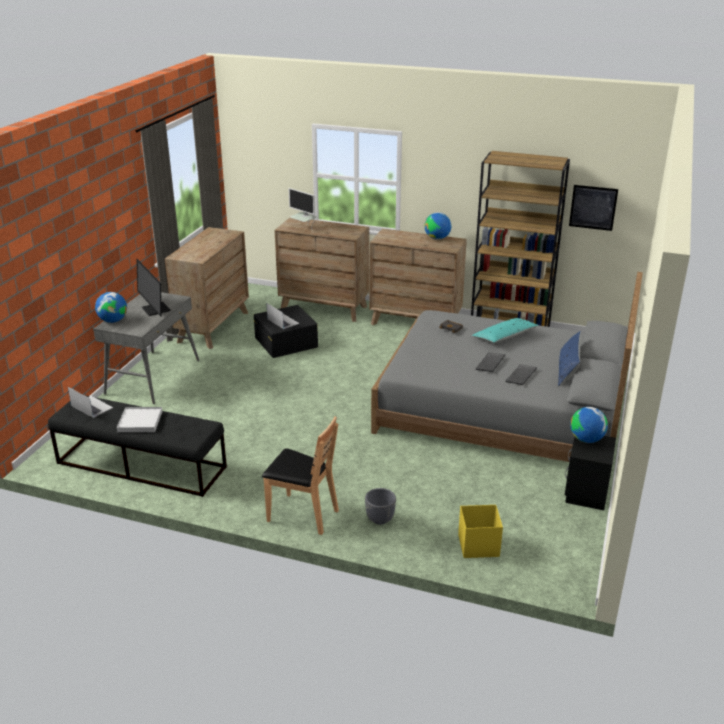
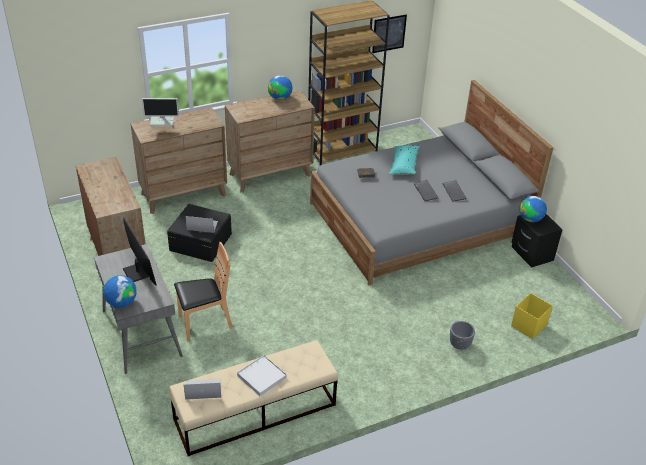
camera: 45 degrees left, 10 degrees up
(141, 465) = (254, 412): black bench -> beige bench
(155, 309) = (138, 272): monitor -> monitor turned 135 degrees counterclockwise
(302, 515) = (414, 373): brown chair -> brown chair (205, 323)
(567, 370) = (471, 173): blue pillow -> none

